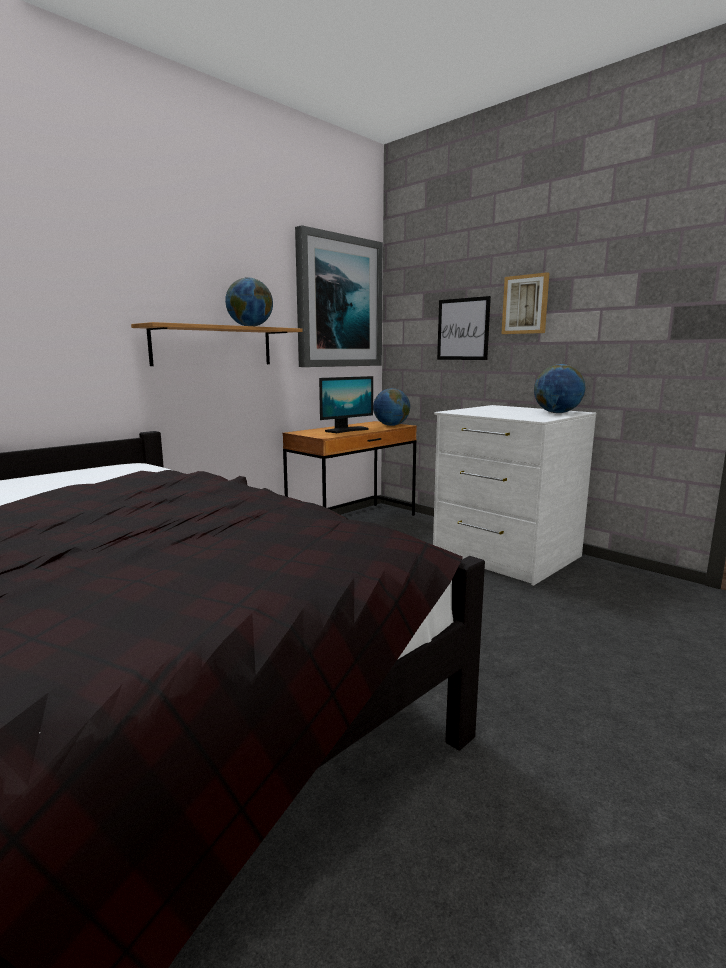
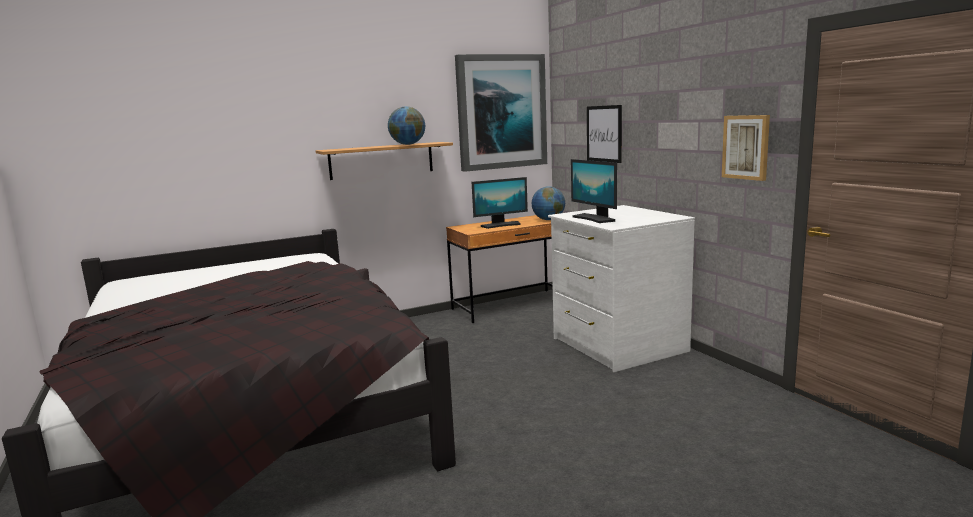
camera: 20 degrees right, 0 degrees up
(497, 414) = (594, 218): none -> monitor
(525, 304) = (645, 114): picture -> picture (746, 147)
(557, 413) = (653, 218): globe -> none

